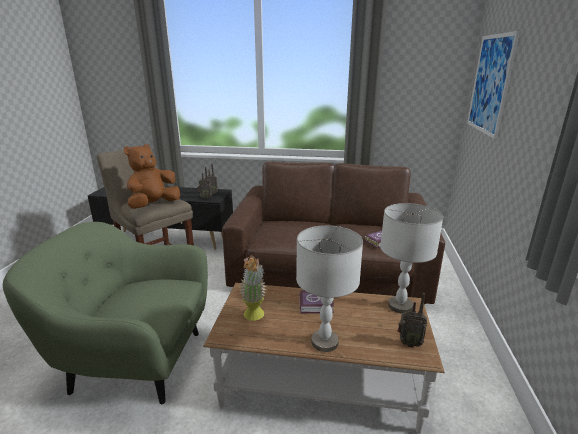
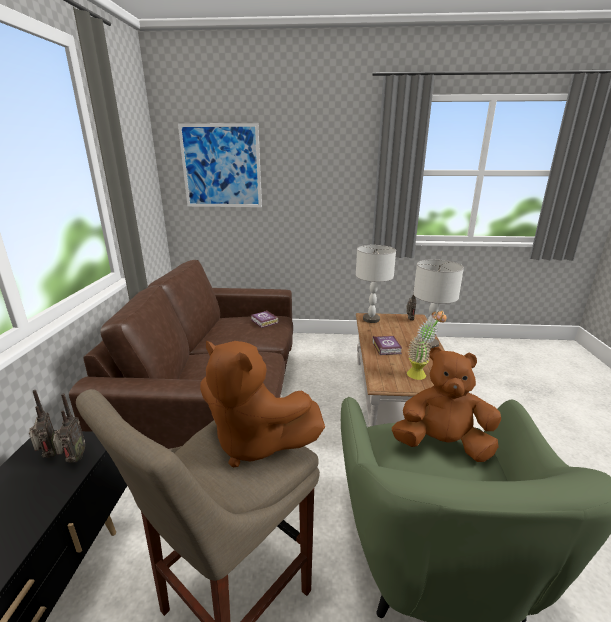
camera: 95 degrees left, 0 degrees up
(152, 304) = (442, 444): none -> brown plush toy

